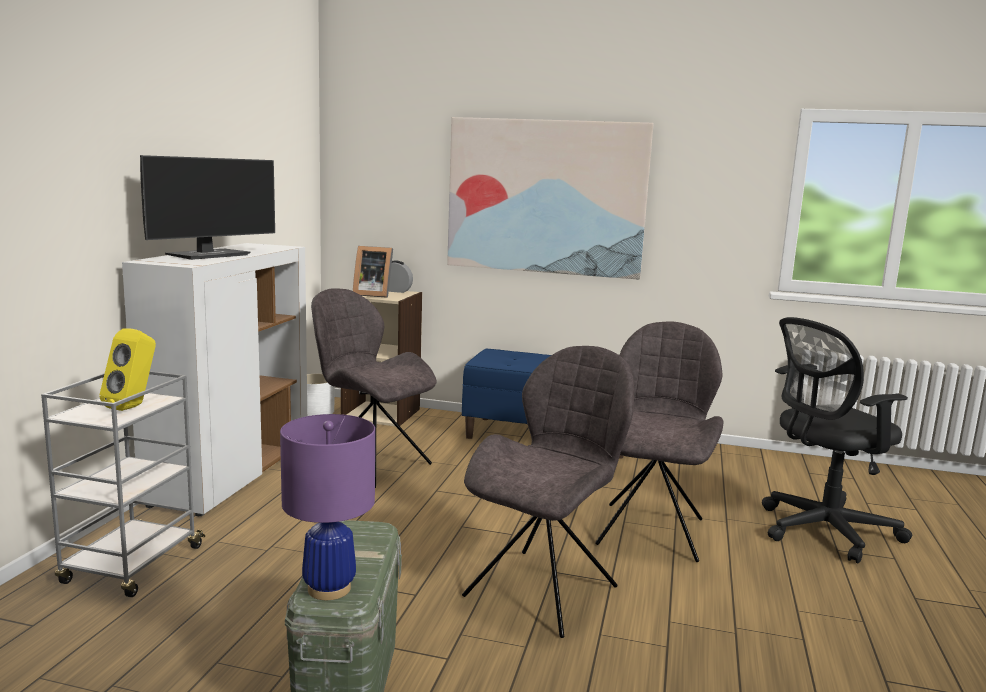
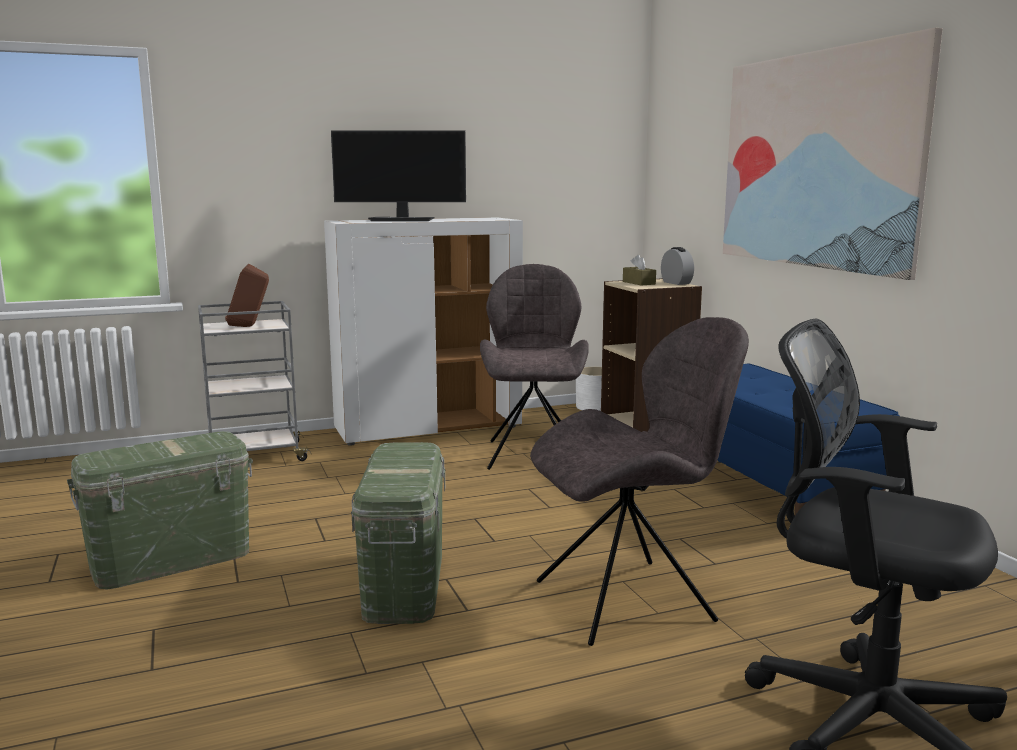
camera: 55 degrees right, 0 degrees up
(133, 406) = (249, 326): yellow speaker -> brown speaker
(329, 589) = (108, 455): purple table lamp -> none
(372, 294) = (638, 283): picture frame -> brown tissue box
(544, 589) = (404, 584): grey chair -> green storage box

